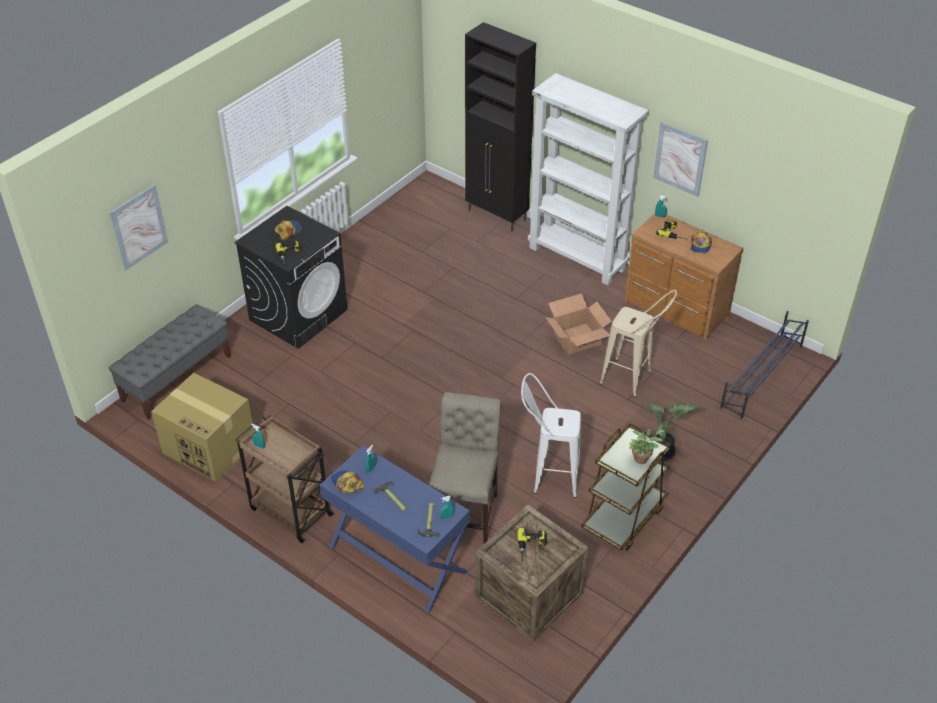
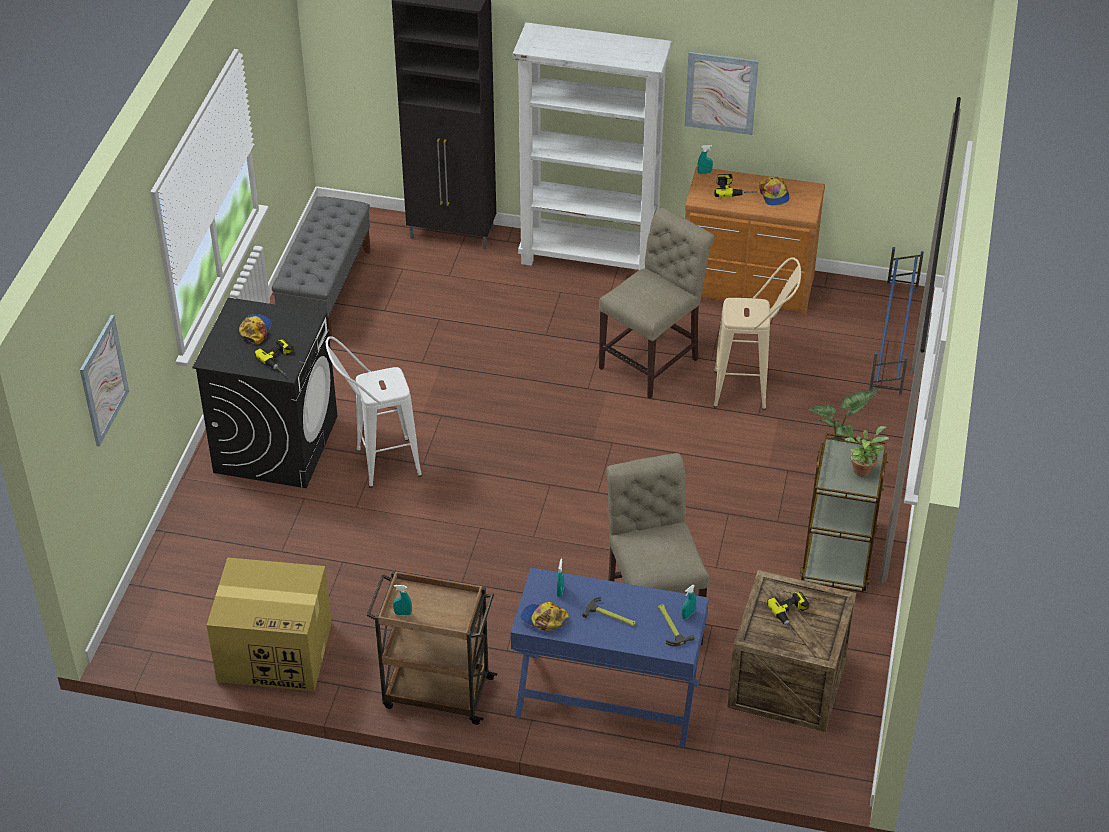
camera: 25 degrees left, 0 degrees up
(177, 378) = (167, 580): grey bench -> grey bench (326, 290)
(547, 478) = (723, 540): white stool -> white stool (377, 465)
(577, 339) = (653, 361): cardboard box -> beige chair

